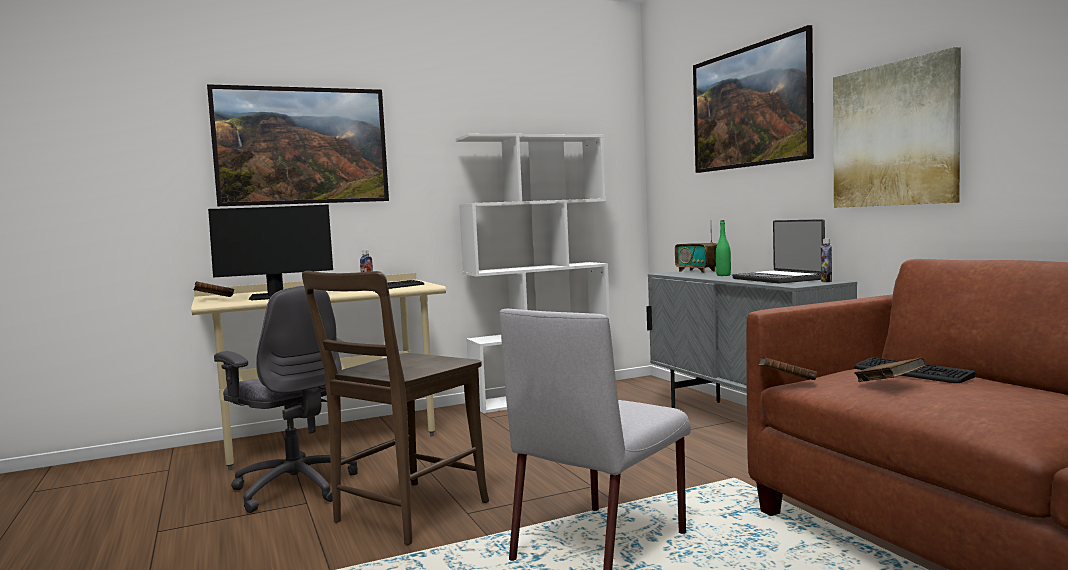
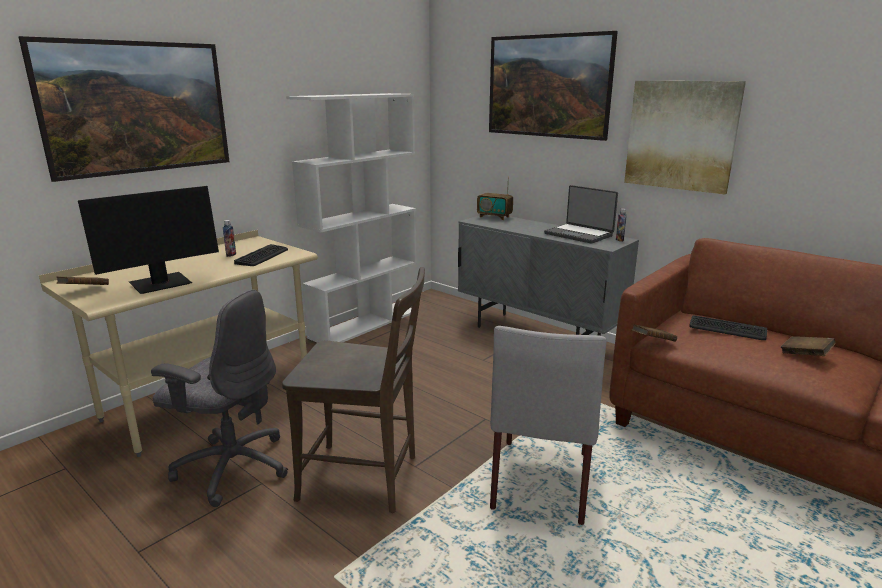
camera: 25 degrees left, 15 degrees up
(405, 514) = (365, 478): brown chair -> brown chair turned 90 degrees counterclockwise
(723, 275) = (527, 226): green bottle -> none
(888, 385) = (729, 346): brown book -> brown book (805, 355)

